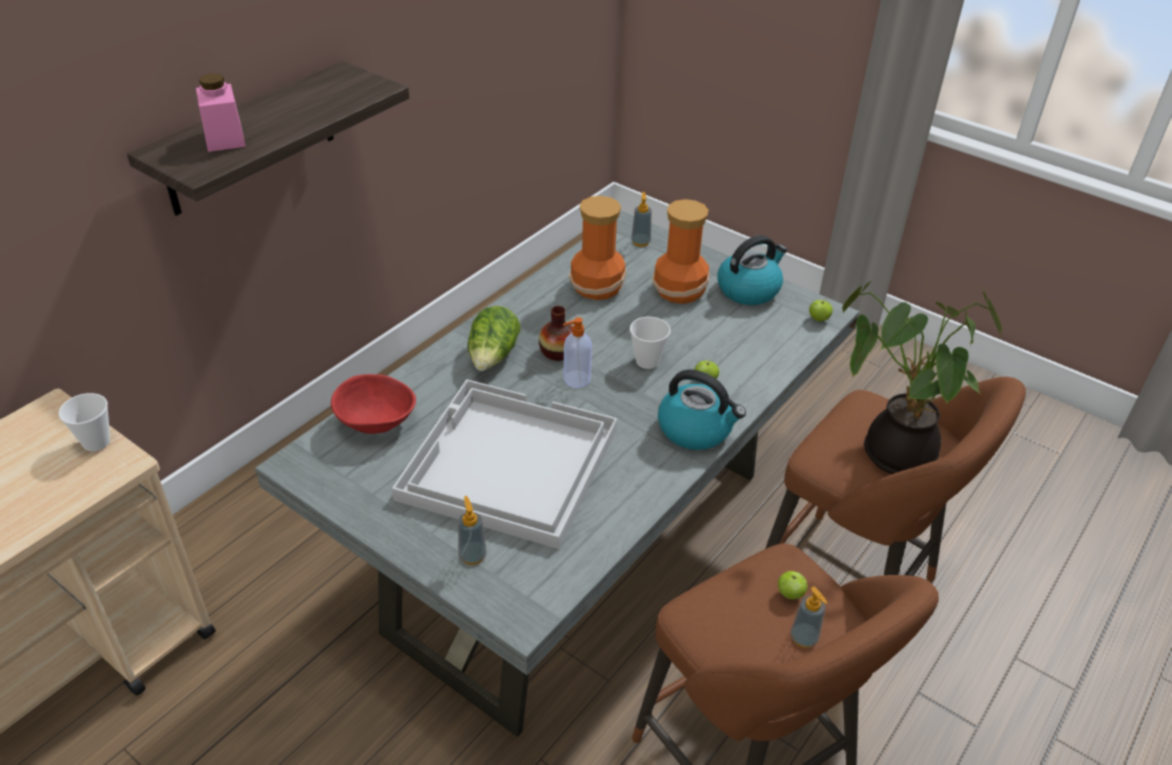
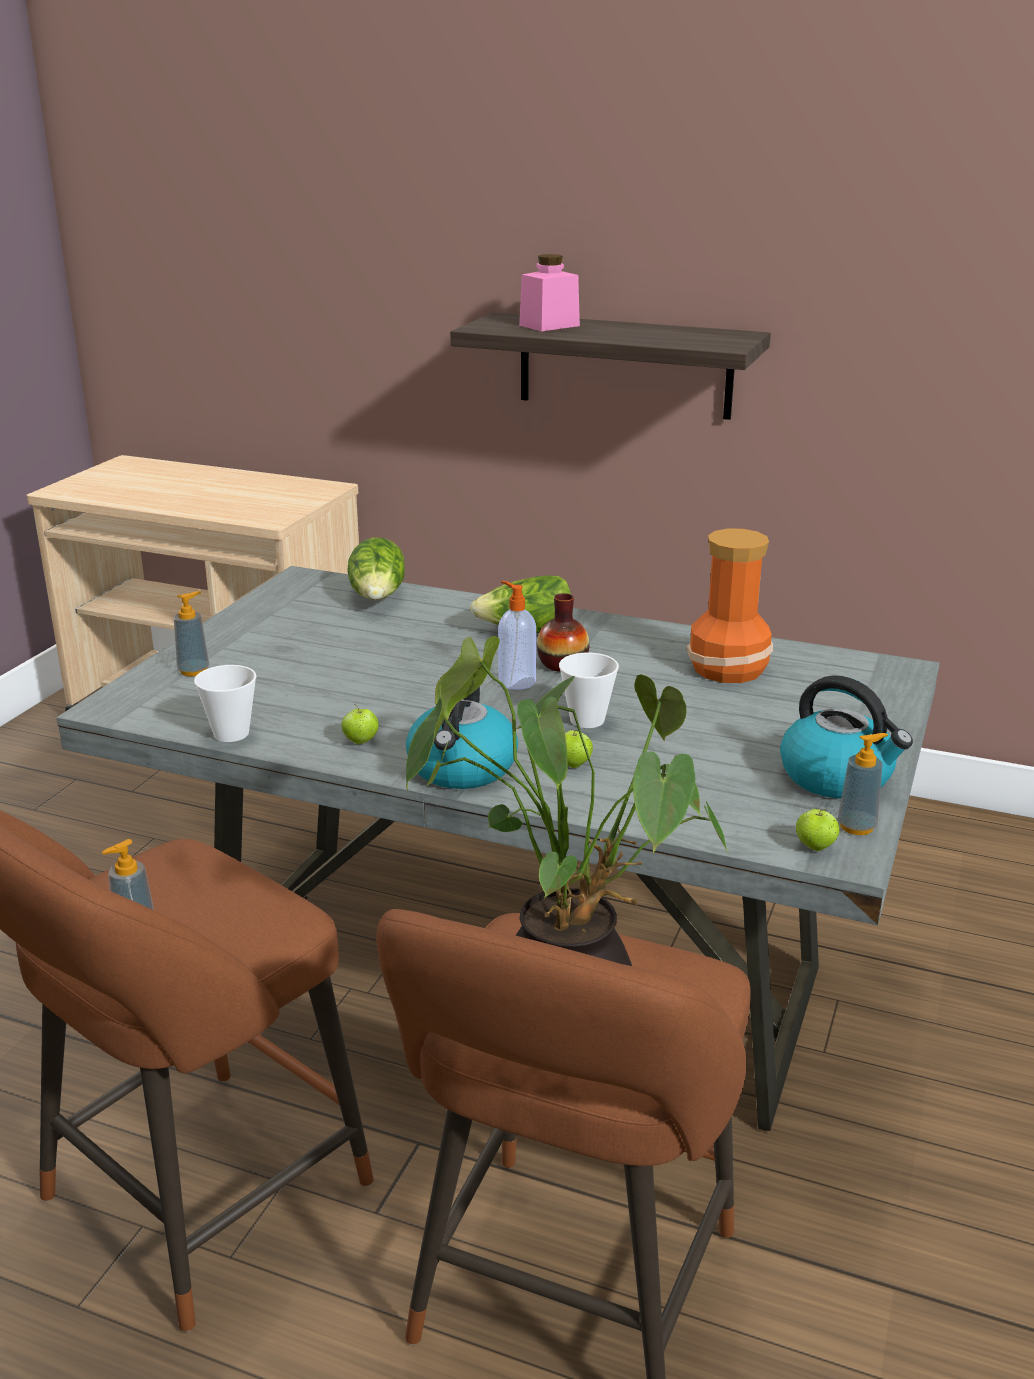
camera: 75 degrees right, 15 degrees down
(96, 442) = (295, 508): cup -> cup (231, 733)
(376, 422) = (378, 598): red bowl -> lettuce
(506, 464) = (340, 666): white tray -> none
(640, 242) = (871, 683): soap dispenser -> soap dispenser (856, 826)
(681, 290) = (779, 724): vase -> none
(790, 594) = (216, 918): apple -> apple (361, 741)

